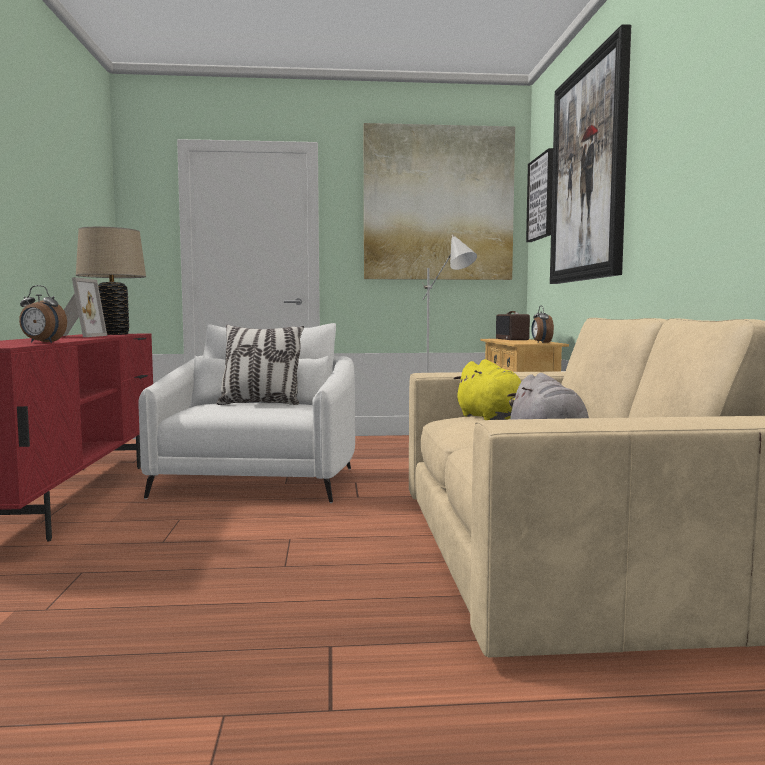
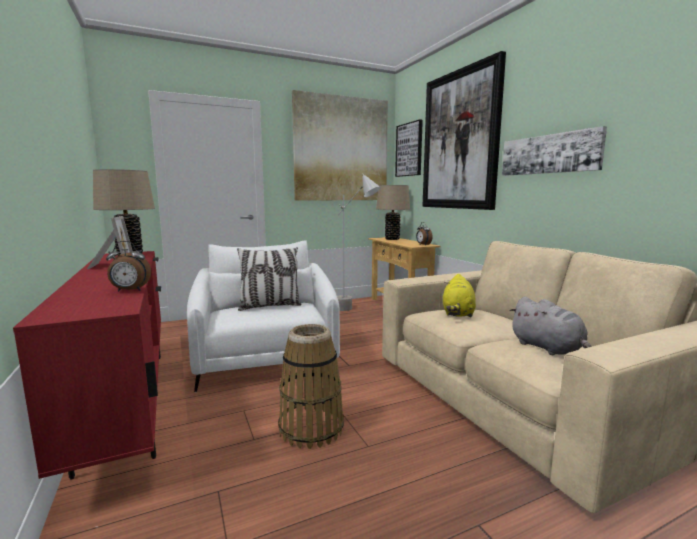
camera: 20 degrees left, 5 degrees up
(236, 543) = (311, 428): none -> basket
(491, 419) = (458, 313): yellow plush toy -> yellow plush toy turned 60 degrees clockwise
(512, 339) = (392, 239): radio -> beige table lamp
(674, 173) = (549, 154): none -> picture

